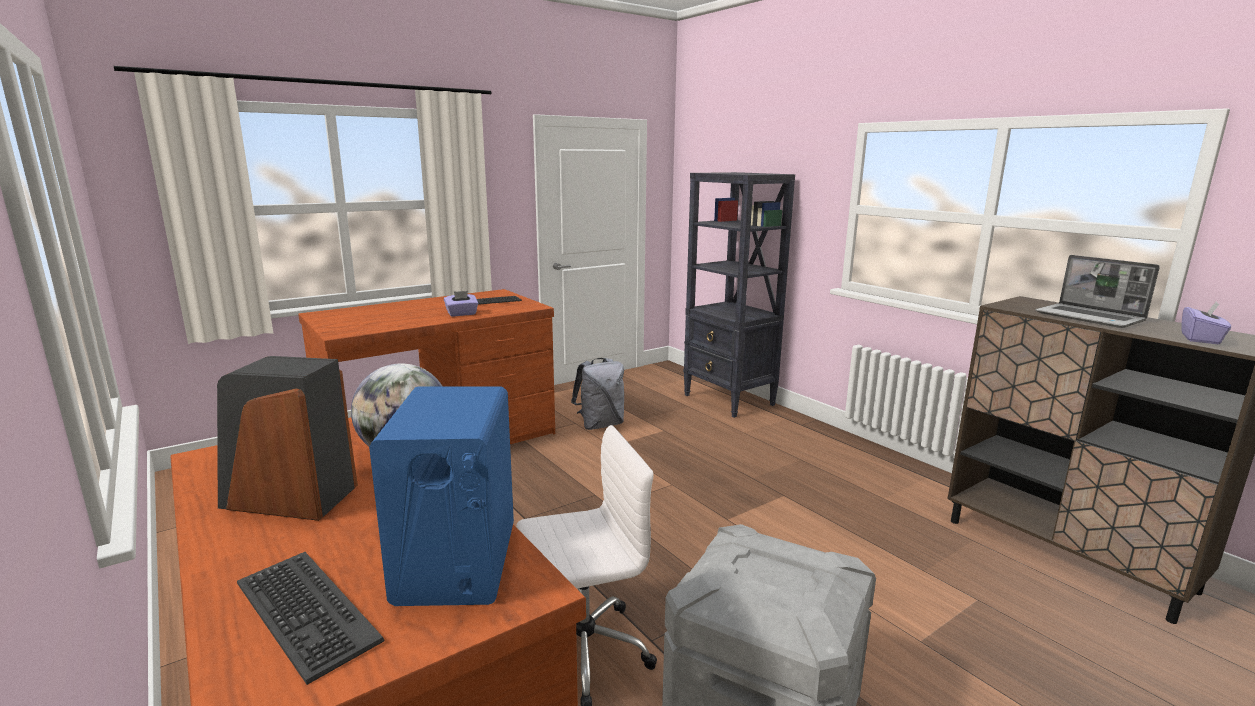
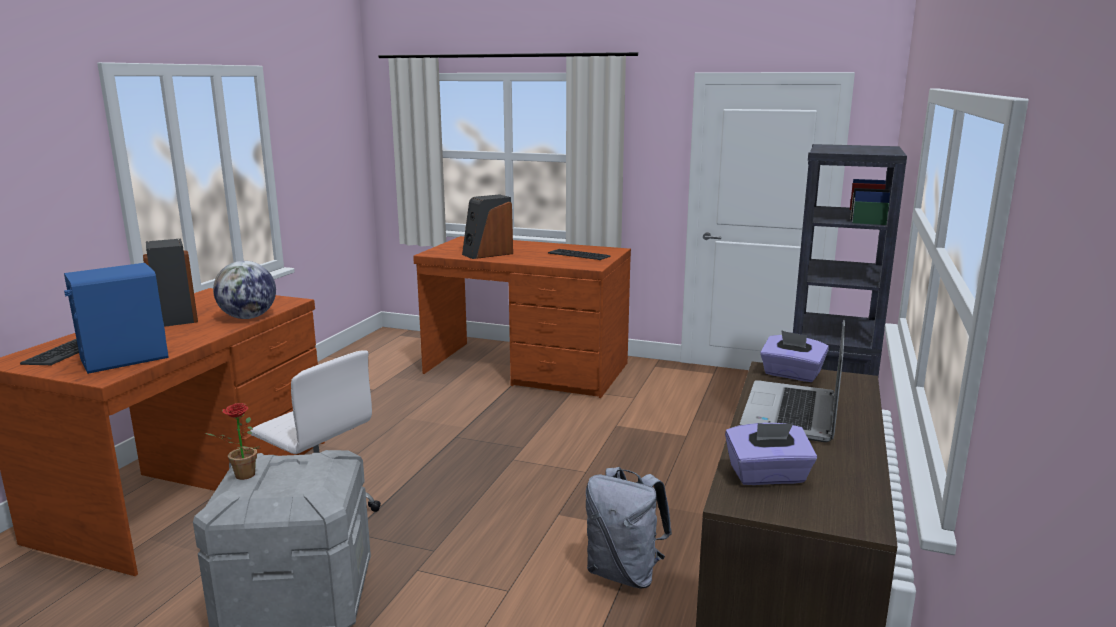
camera: 55 degrees right, 0 degrees up
(402, 319) = (487, 254): none -> speaker
(462, 314) = (530, 259): purple tissue box -> purple tissue box (791, 374)
(600, 425) = (649, 407): grey backpack -> grey backpack (624, 573)
(761, 598) = (240, 476): none -> potted plant

